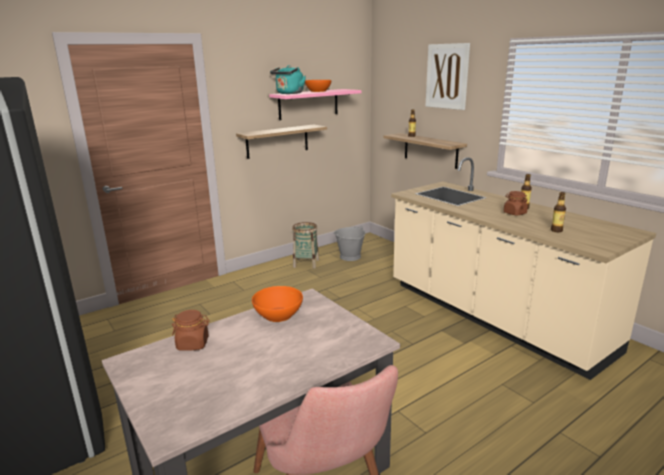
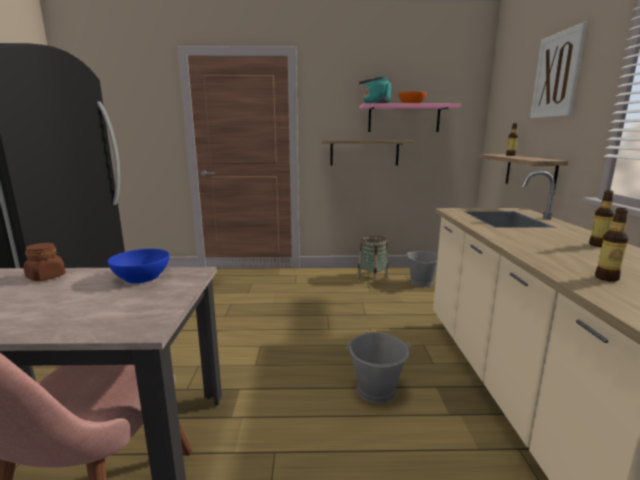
camera: 35 degrees right, 5 degrees down
(278, 315) = (141, 277): orange bowl -> blue bowl
(411, 347) = (376, 390): none -> grey bucket
(514, 213) = (567, 247): brown jar -> none

